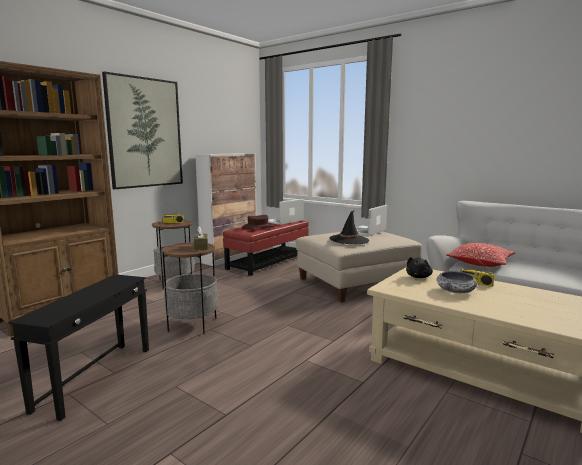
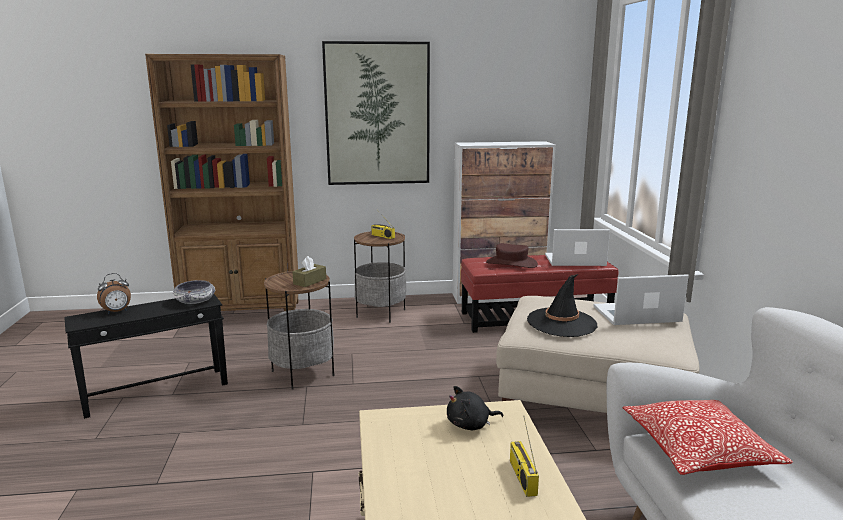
camera: 45 degrees right, 5 degrees up
(61, 304) = (117, 312): none -> alarm clock
(455, 291) = (450, 472): bowl -> bowl (195, 301)

